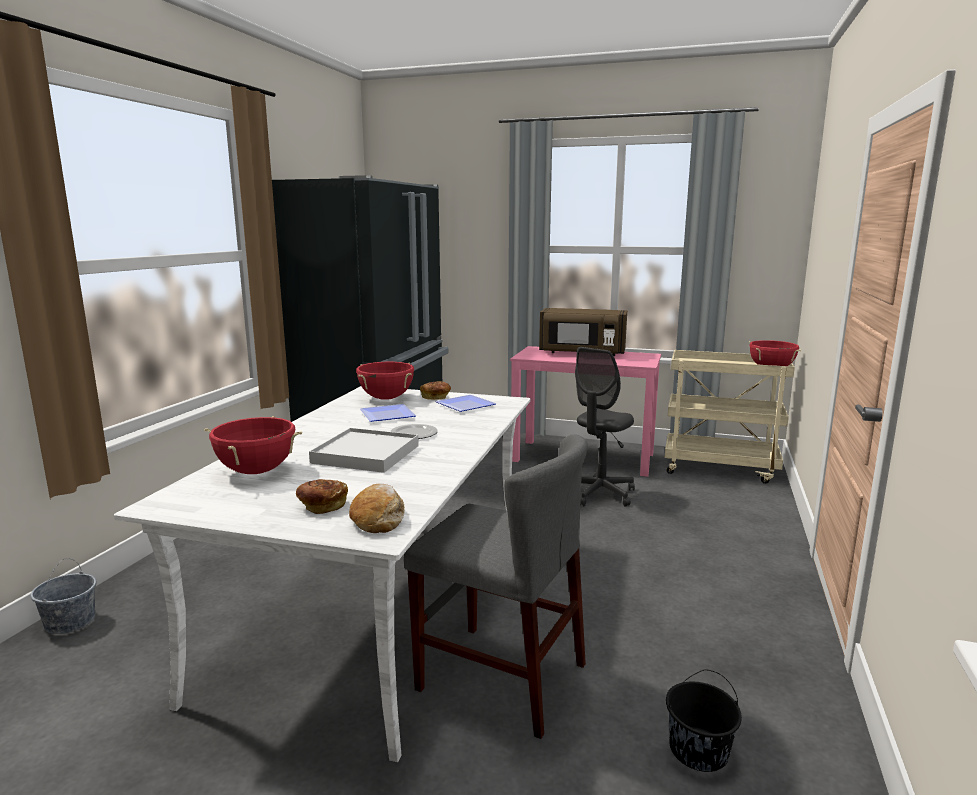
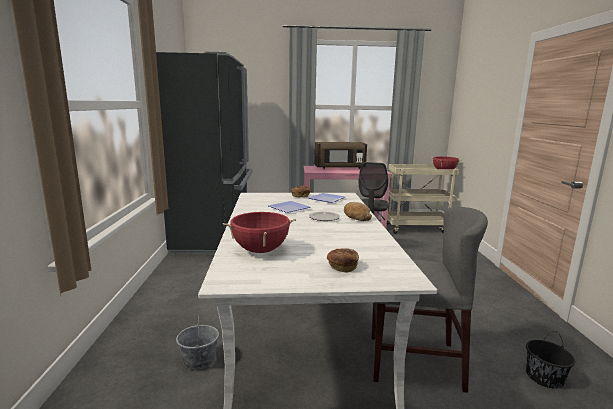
camera: 20 degrees left, 0 degrees up
(70, 621) = (79, 392): grey bucket -> grey bucket (199, 360)
(366, 454) = (315, 232): white tray -> none
(378, 518) = (389, 269): bread -> bread (356, 217)
(386, 398) = (271, 198): red cooking pot -> none

